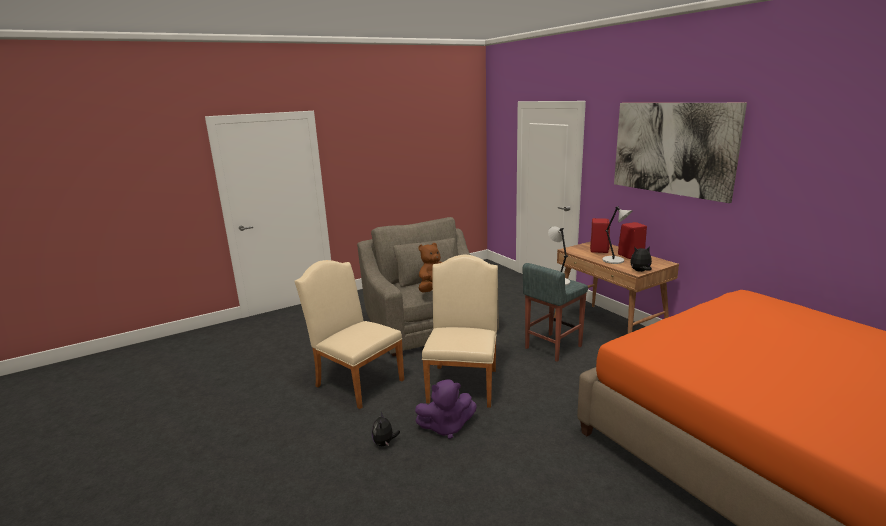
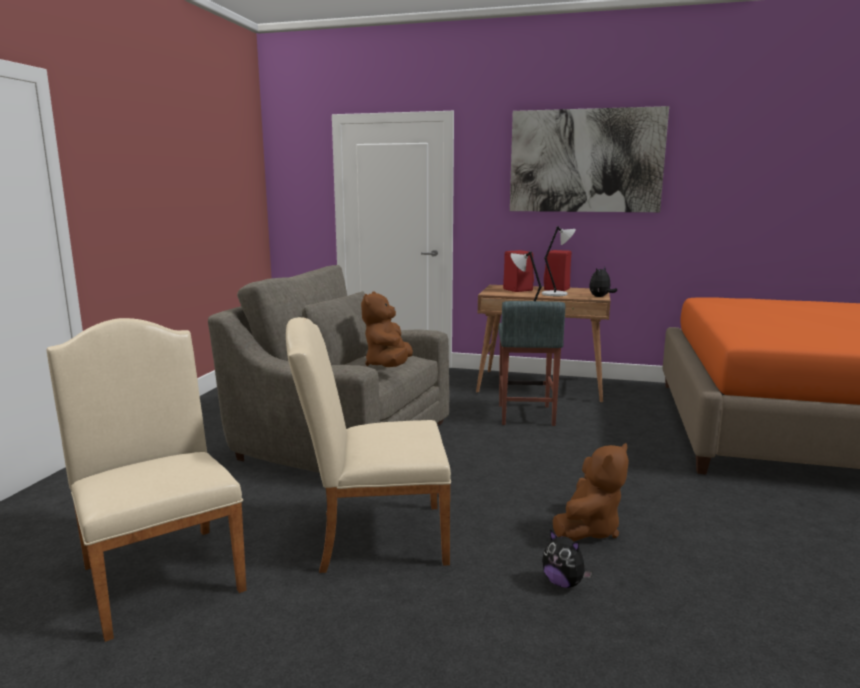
camera: 45 degrees left, 5 degrees down
(446, 427) = (588, 529): purple plush toy -> brown plush toy
(463, 382) = (510, 478): beige chair -> beige chair (161, 571)

